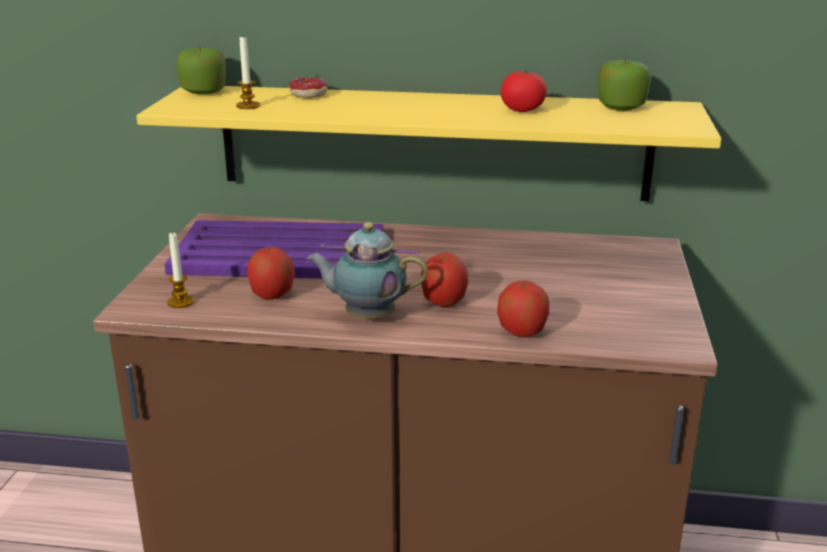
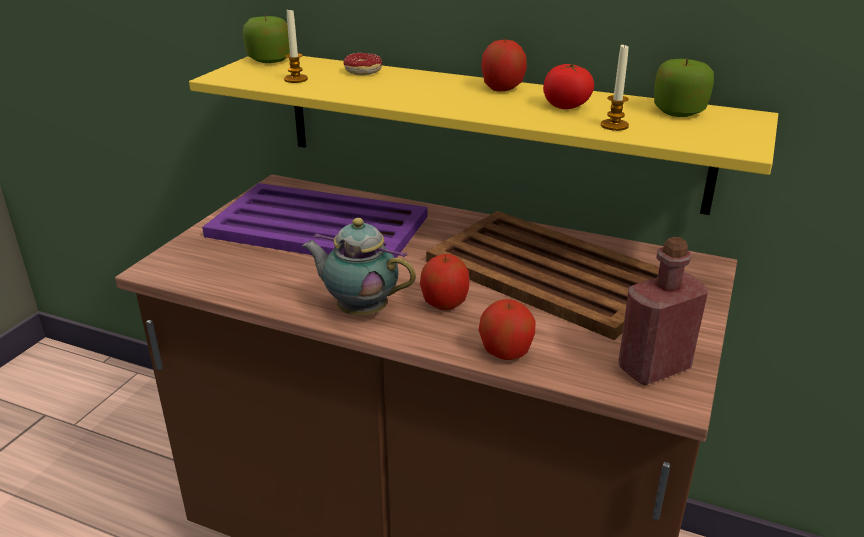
camera: 15 degrees right, 5 degrees up
(180, 302) = (199, 268): candle -> candle (614, 126)
(272, 295) = (284, 272): apple -> apple (502, 88)
(520, 266) = (546, 271): none -> brown tray
(653, 326) = (653, 368): none -> red bottle

